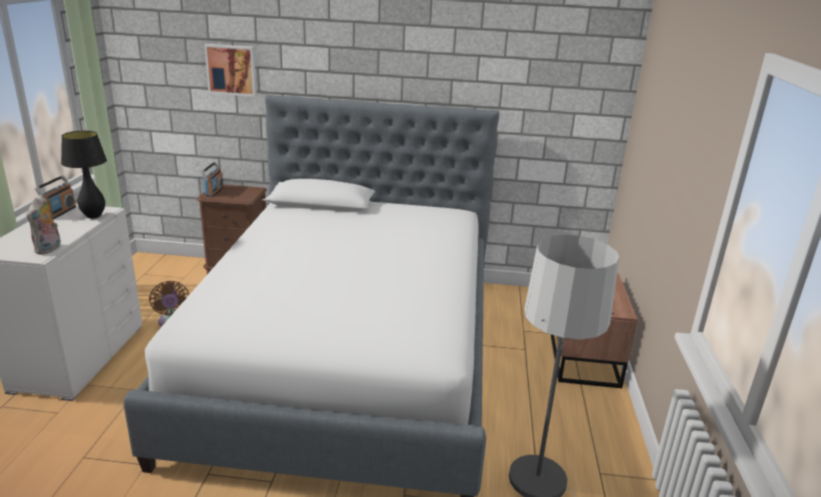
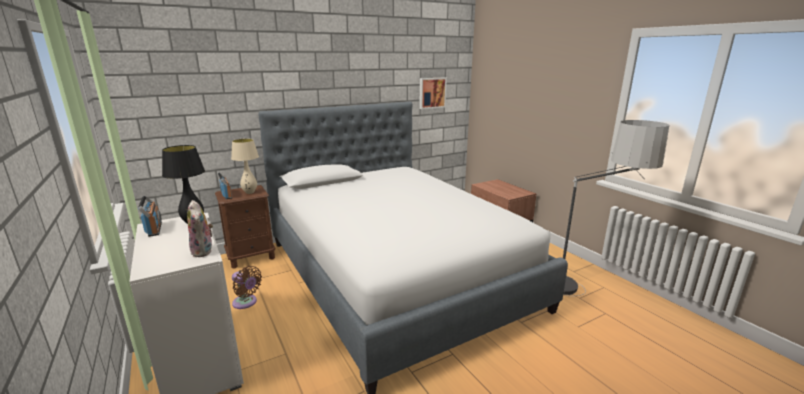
camera: 35 degrees left, 5 degrees down
(232, 69) = (223, 96): picture -> picture (432, 93)
(238, 195) = (250, 192): none -> beige table lamp

